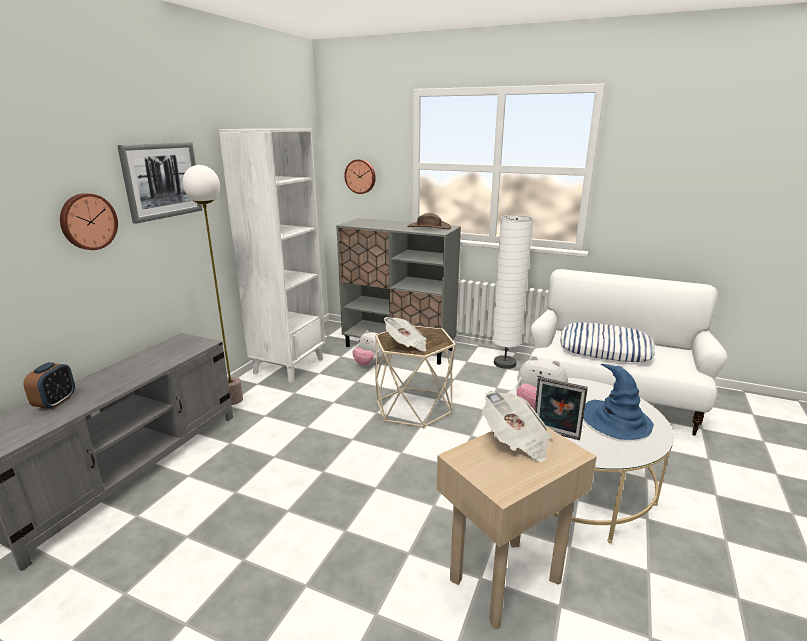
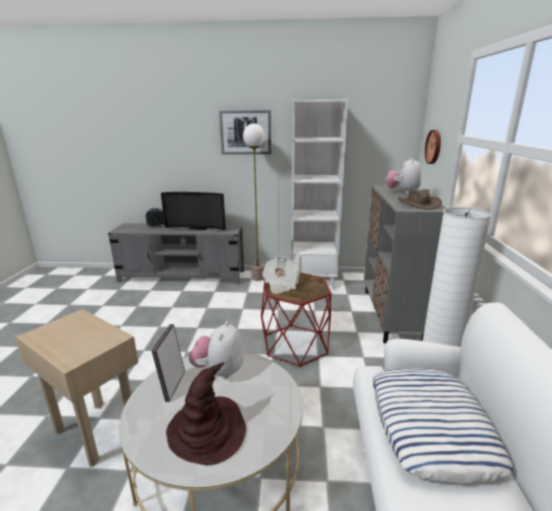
camera: 70 degrees right, 0 degrees up
(87, 221) = (196, 148): wall clock -> none
(140, 365) = (198, 228): none -> television
(370, 364) = (347, 309): plush toy -> plush toy (402, 192)
(414, 407) = (295, 345): beige side table -> red side table
(516, 441) = (92, 334): newspaper -> none
(617, 422) = (207, 431): blue hat -> brown hat

